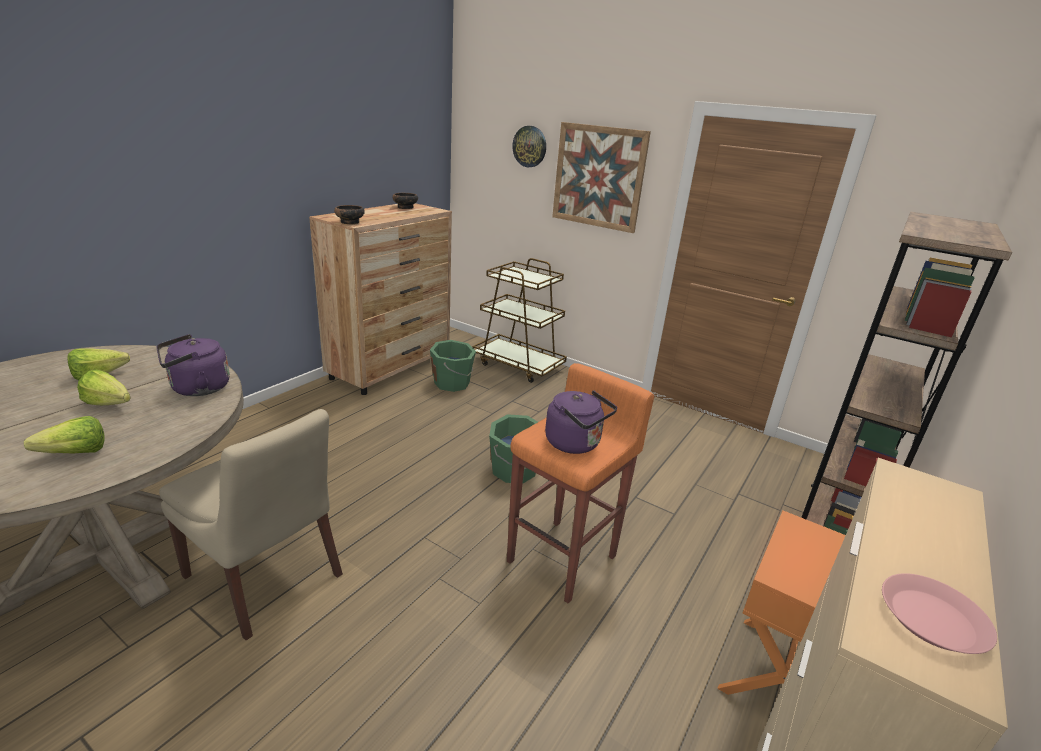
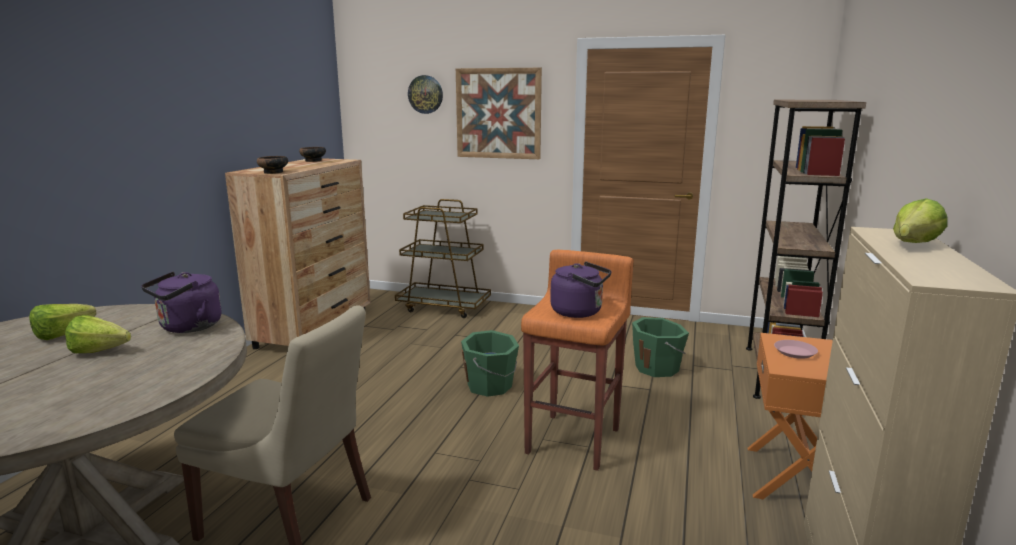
camera: 15 degrees left, 10 degrees down
(69, 454) = (95, 390): lettuce -> lettuce (909, 246)
(453, 383) = (388, 331): green bucket -> green bucket (658, 368)
(932, 620) = (949, 271): pink plate -> pink plate (795, 352)

